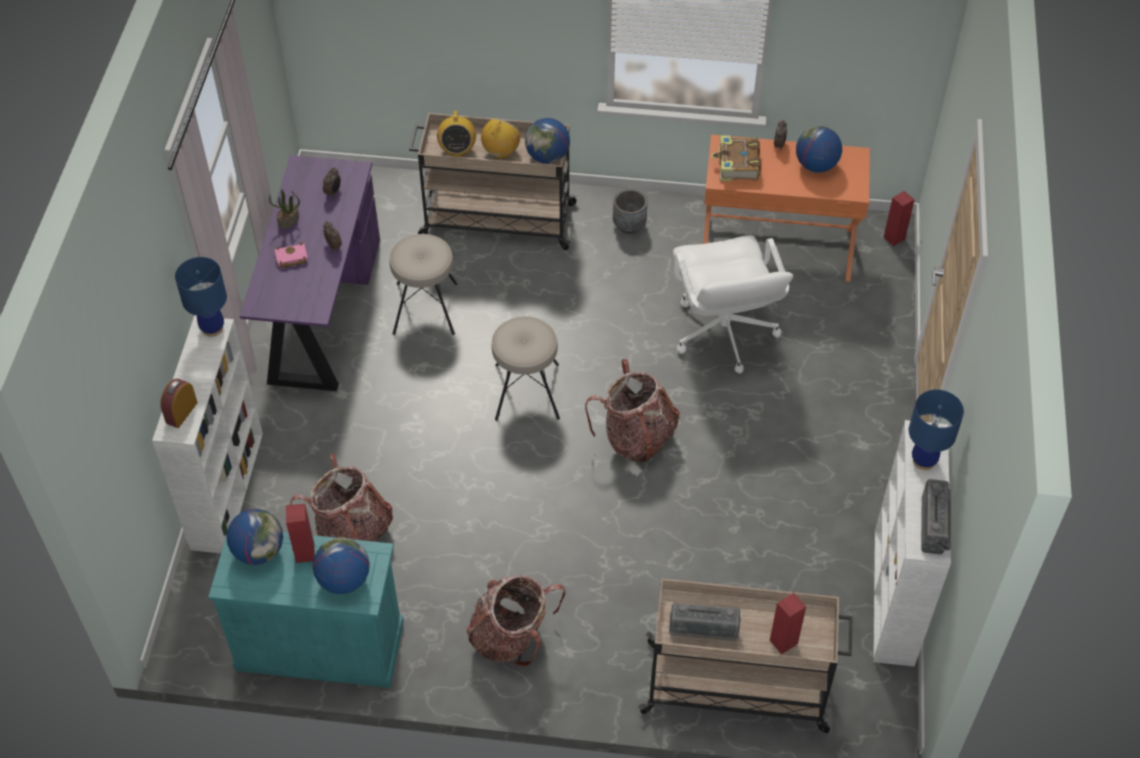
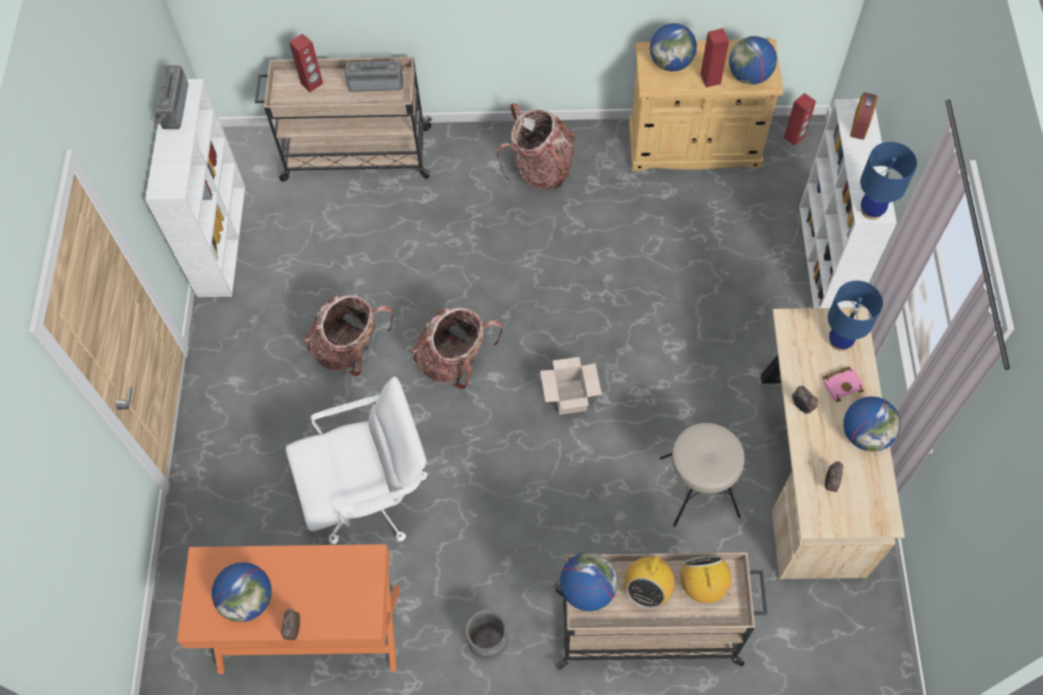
camera: 175 degrees right, 10 degrees up
(288, 221) = (865, 434): potted plant -> globe
(320, 645) = (694, 145): turquoise cabinet -> beige cabinet
(321, 312) = (809, 467): purple desk -> beige desk
(351, 533) = (698, 236): backpack -> backpack (350, 348)
(526, 391) = (570, 398): beige stool -> cardboard box
(723, 333) = (371, 496): white office chair -> white office chair turned 90 degrees clockwise
(737, 165) = (347, 587): book -> none
(894, 238) = (168, 663): red speaker -> red speaker (794, 137)
(924, 461) = (173, 161): blue table lamp -> blue table lamp (839, 341)

